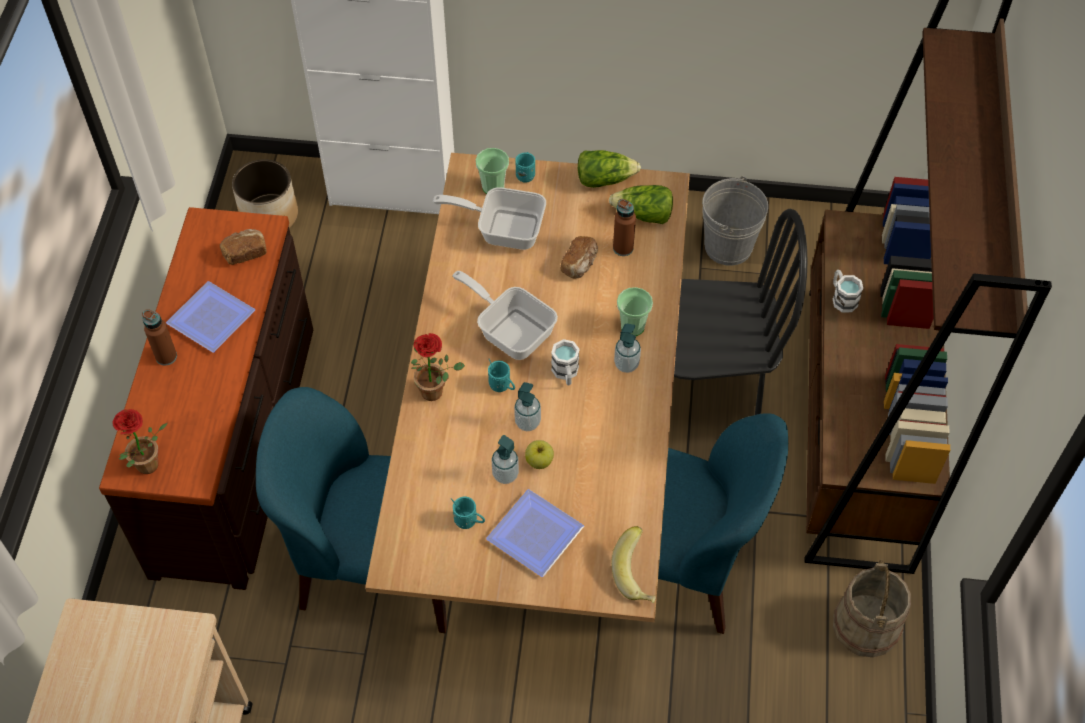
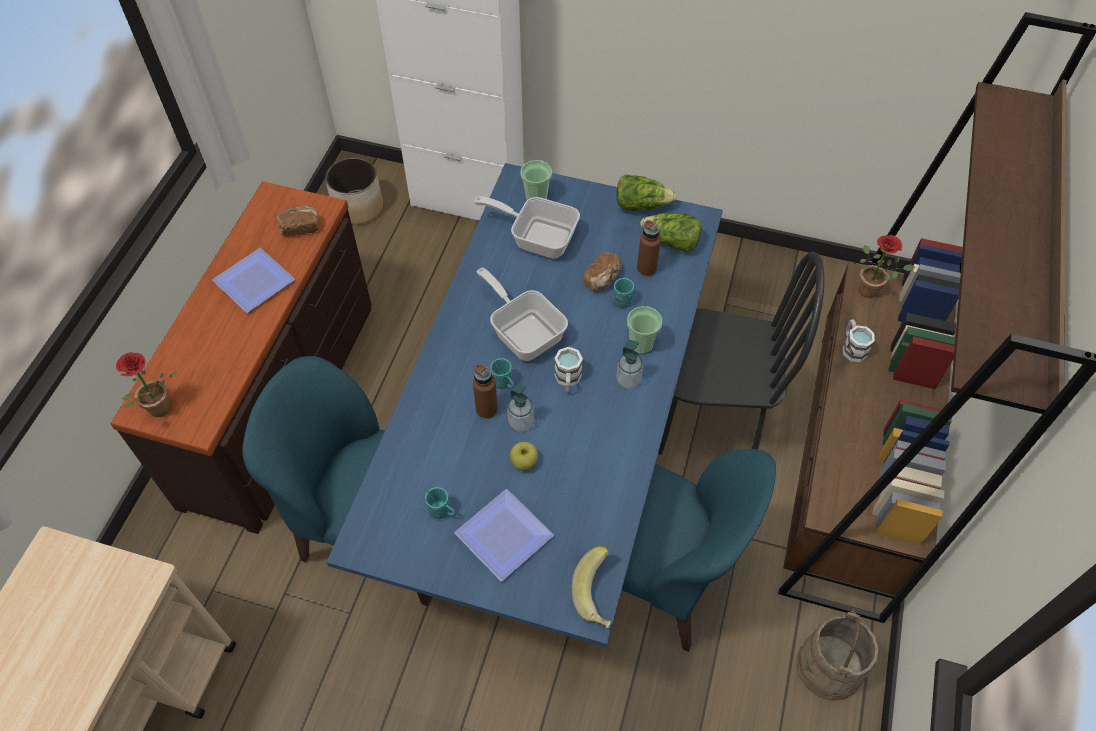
camera: 10 degrees right, 0 degrees up
(166, 356) = (205, 310): brown bottle -> brown bottle (486, 410)
(436, 391) = (441, 379): potted plant -> potted plant (872, 290)
(505, 474) = (488, 470): soap dispenser -> none
(526, 174) = (569, 191): turquoise mug -> turquoise mug (623, 299)
(542, 469) = (547, 465): beige dining table -> blue dining table
(728, 246) = (754, 288): grey bucket -> none

